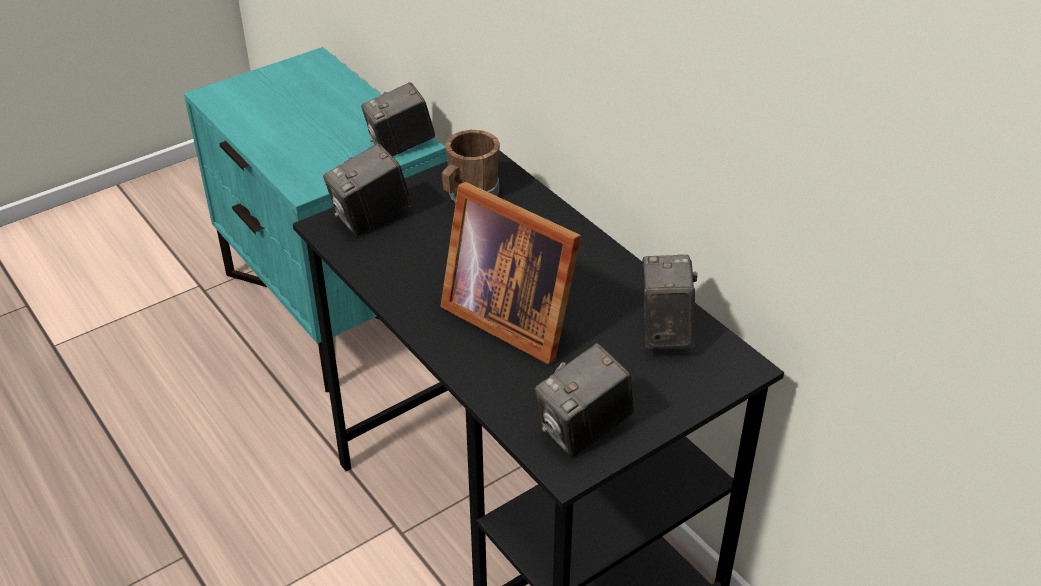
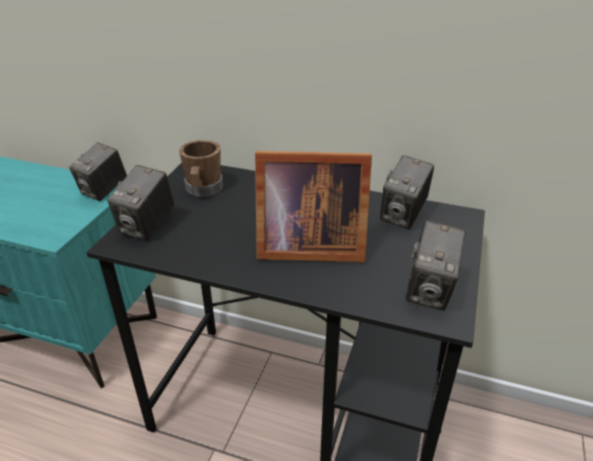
camera: 35 degrees left, 5 degrees down
(664, 331) = (403, 216): camera -> camera turned 120 degrees counterclockwise

